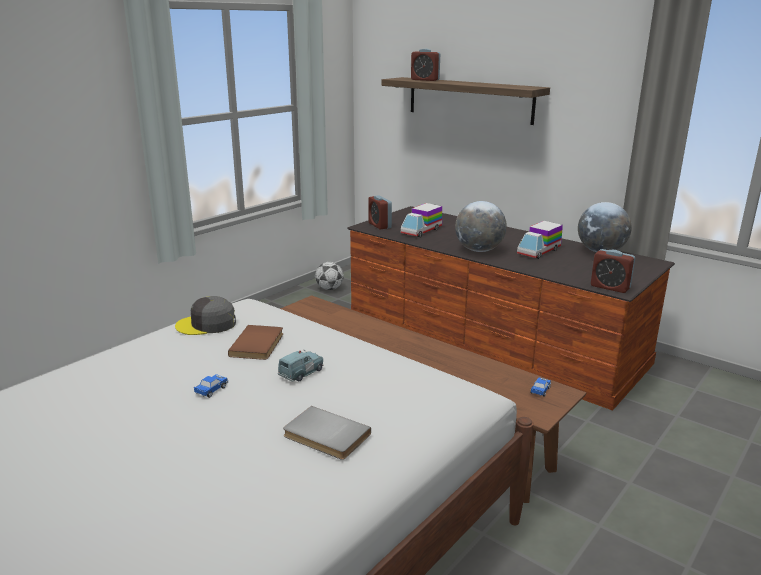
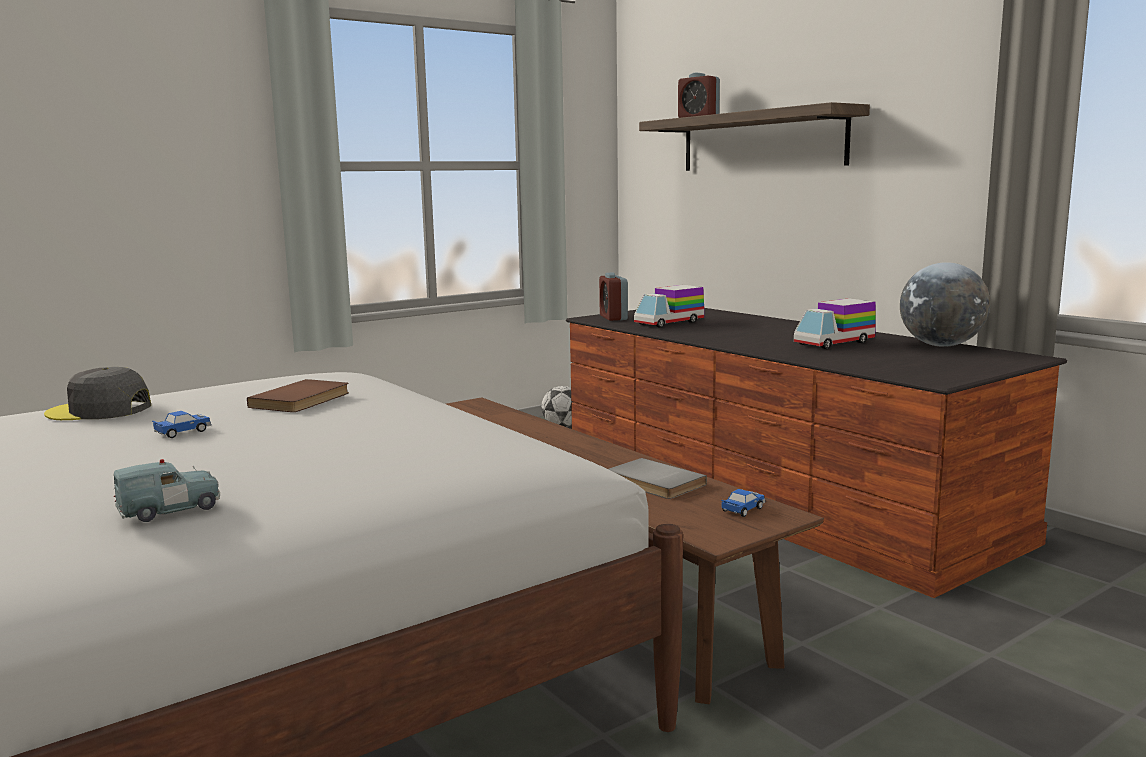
camera: 15 degrees right, 10 degrees down
(207, 324) = (261, 382): grey cap -> grey cap (99, 411)
(302, 373) = (326, 426): blue toy car -> blue toy car (171, 510)
(325, 436) = (274, 481): grey book -> grey book (653, 483)
(479, 250) = (737, 340): globe -> none
(610, 287) = (921, 377): alarm clock -> none

